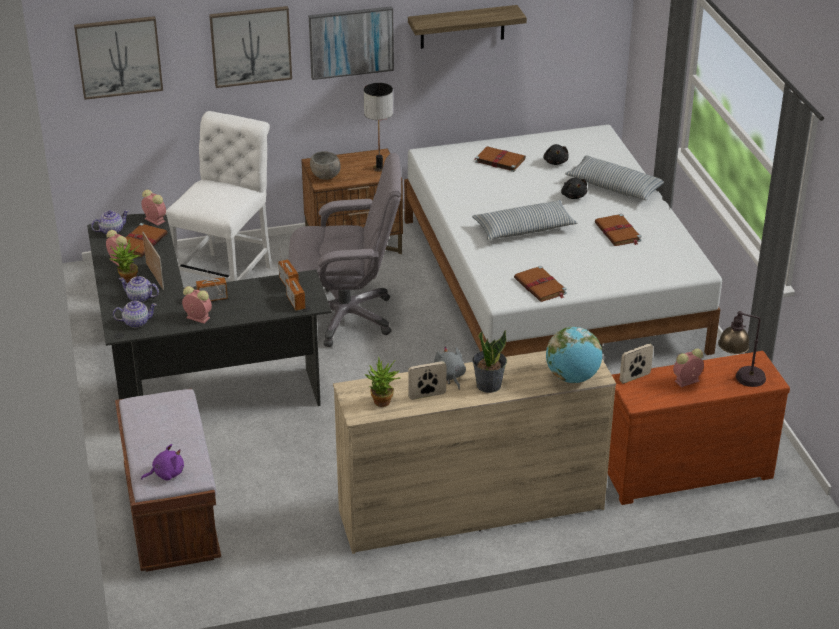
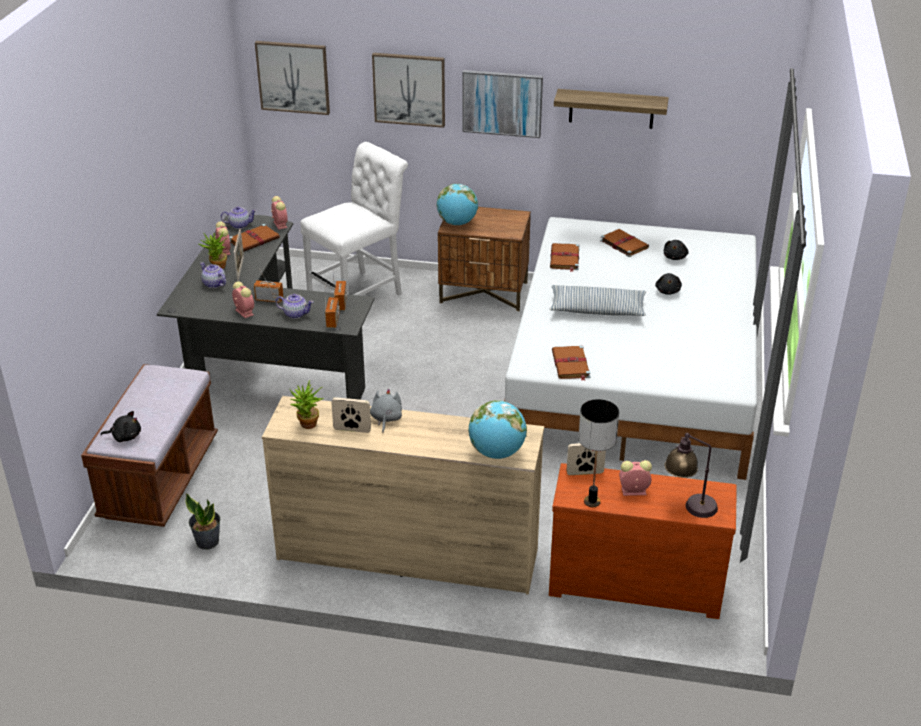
camera: 25 degrees right, 0 degrees up
(136, 322) = (193, 303): teapot -> teapot (295, 314)
(166, 474) = (125, 436): purple plush toy -> black plush toy
(325, 176) = (457, 223): grey bowl -> globe
(346, 317) = (430, 352): grey office chair -> none
(379, 168) = (509, 226): table lamp -> table lamp (592, 502)
(488, 385) = (414, 436): potted plant -> potted plant (207, 541)
(614, 186) = (714, 292): pillow -> none
(618, 232) = (684, 334): brown book -> brown book (564, 259)

